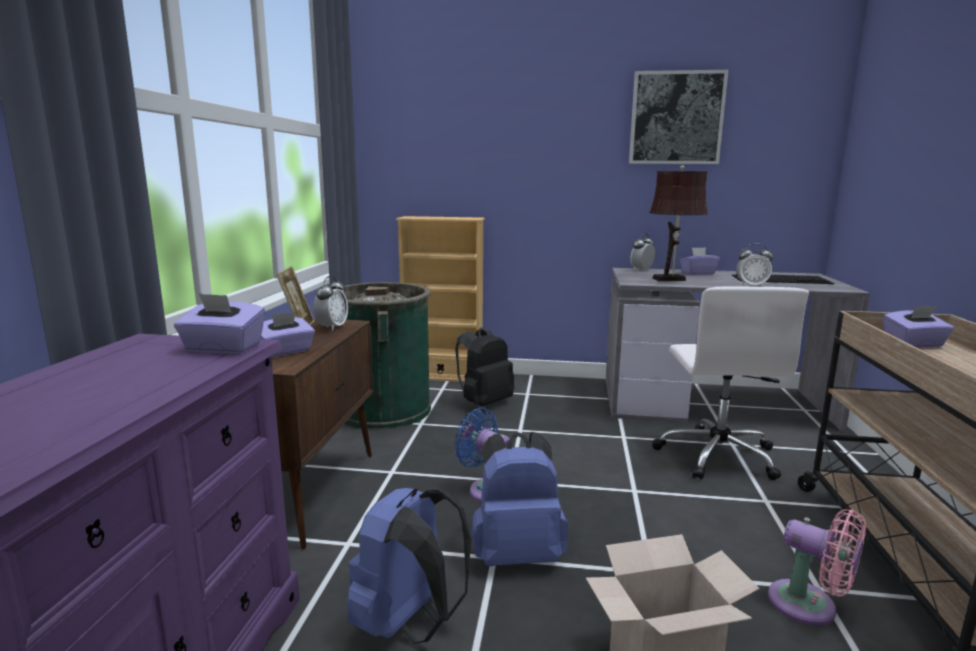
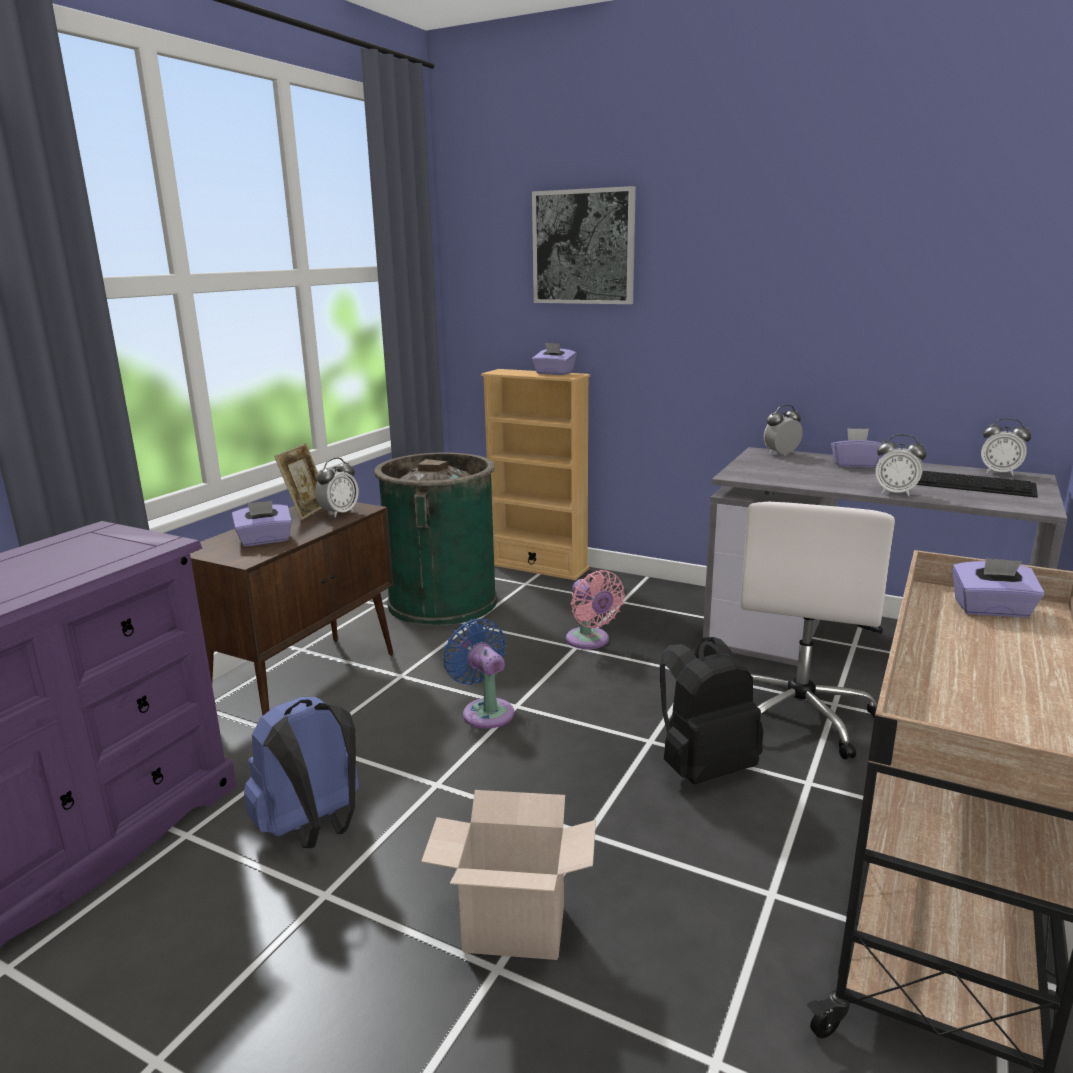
camera: 20 degrees right, 5 degrees up
(223, 348) = (143, 546): purple tissue box -> purple tissue box (554, 373)
(484, 402) = (560, 607): black backpack -> black backpack (704, 767)
(517, 554) = (462, 786): blue backpack -> none
(672, 279) = (797, 474): brown table lamp -> none
(676, 118) = (843, 243): picture -> picture (583, 247)
(789, 273) = (1000, 473): none -> alarm clock
(809, 606) = (739, 910): pink fan -> pink fan (590, 641)

